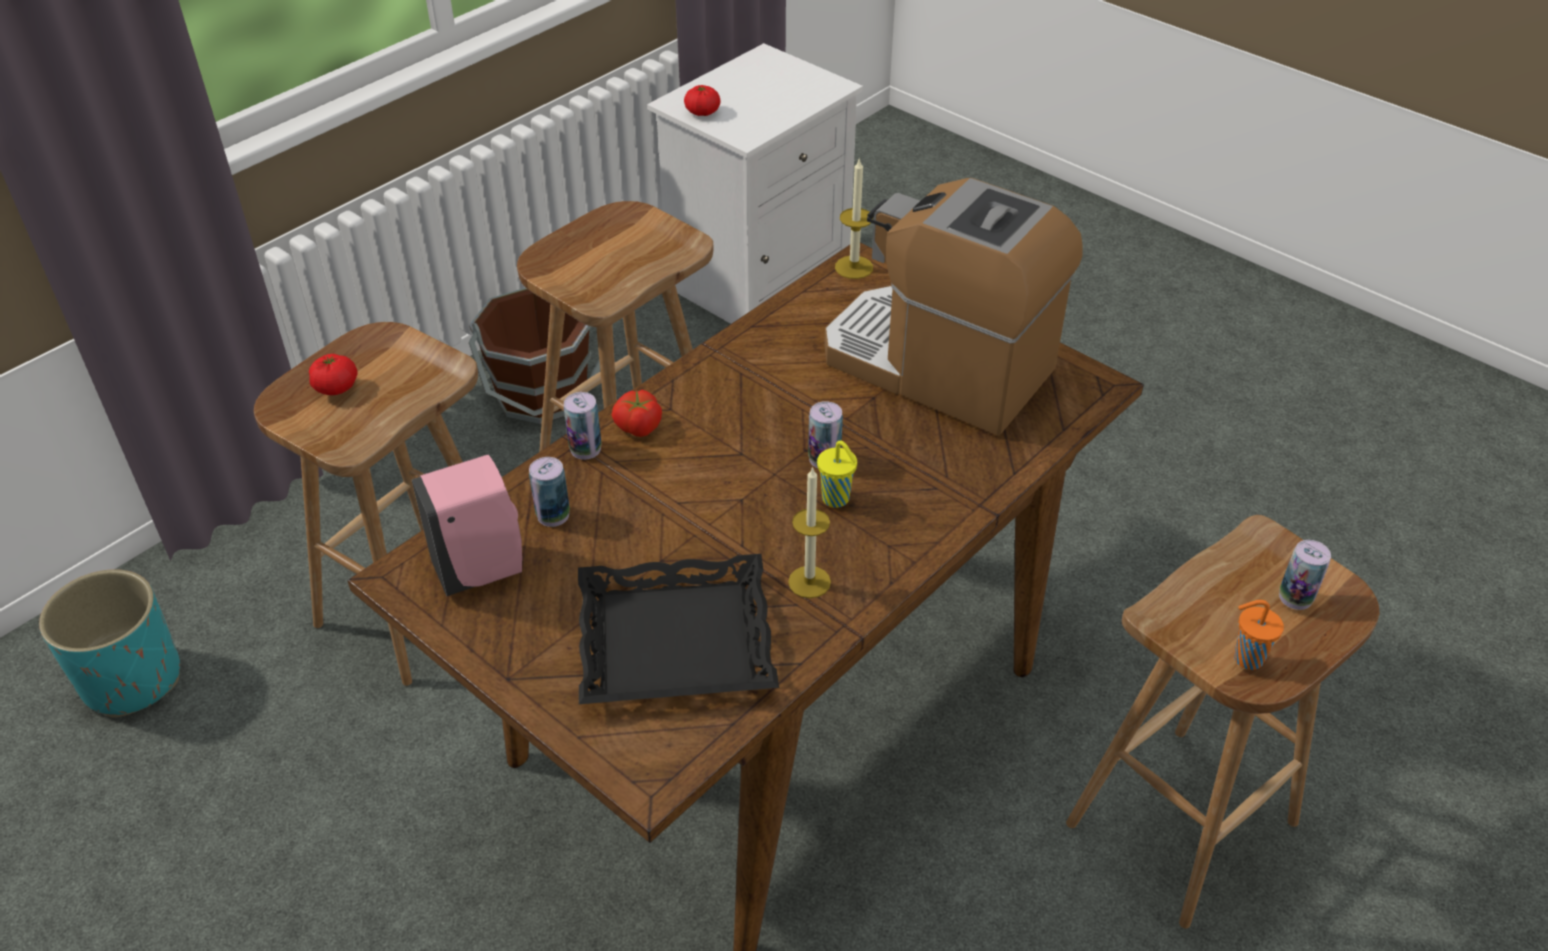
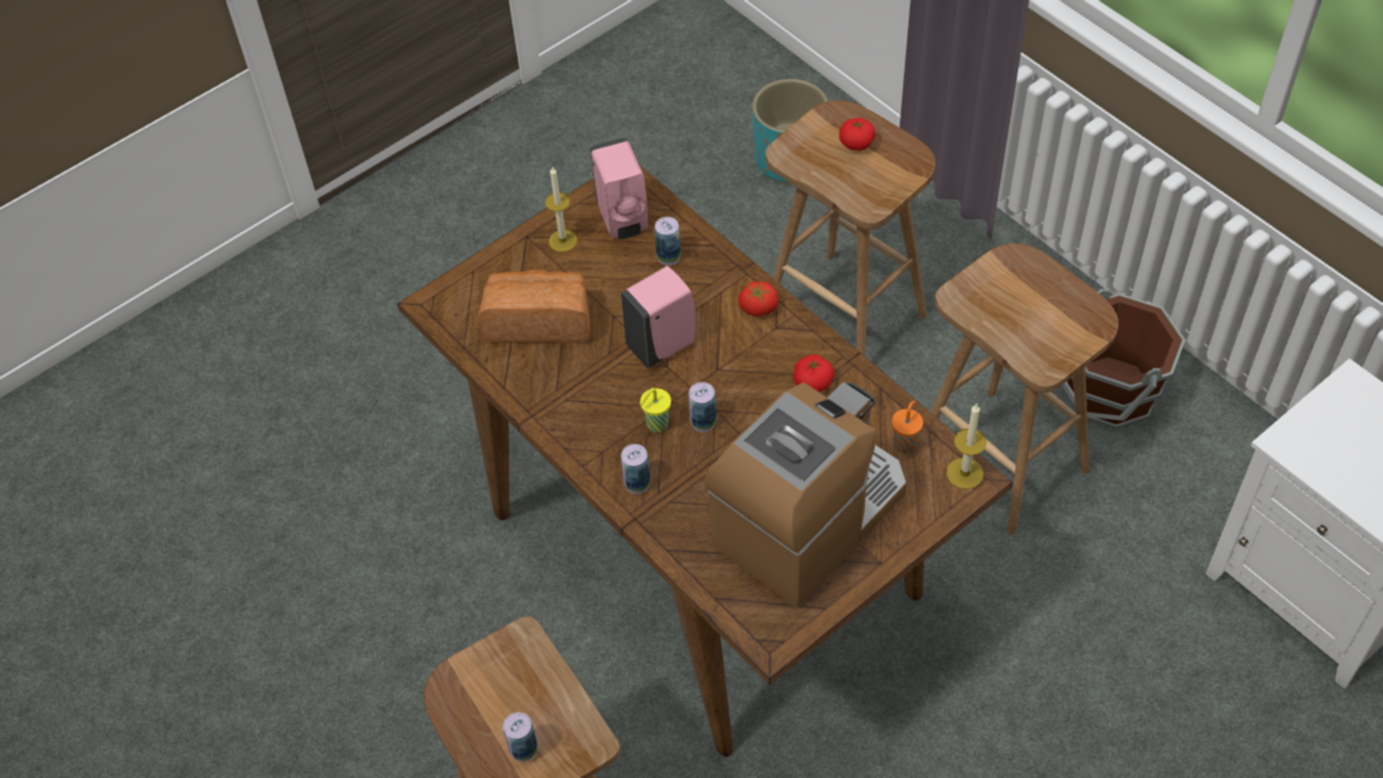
camera: 100 degrees right, 10 degrees up
(585, 449) = (736, 275): can -> can (637, 483)
(676, 640) = (539, 321): black tray -> bread
(702, 112) = (1335, 406): tomato -> tomato (813, 382)
(707, 505) = (663, 344): none -> pink soap dispenser
(809, 582) = (575, 399): candle -> candle (563, 241)
(1246, 658) = (471, 691): orange cup -> orange cup (905, 443)

